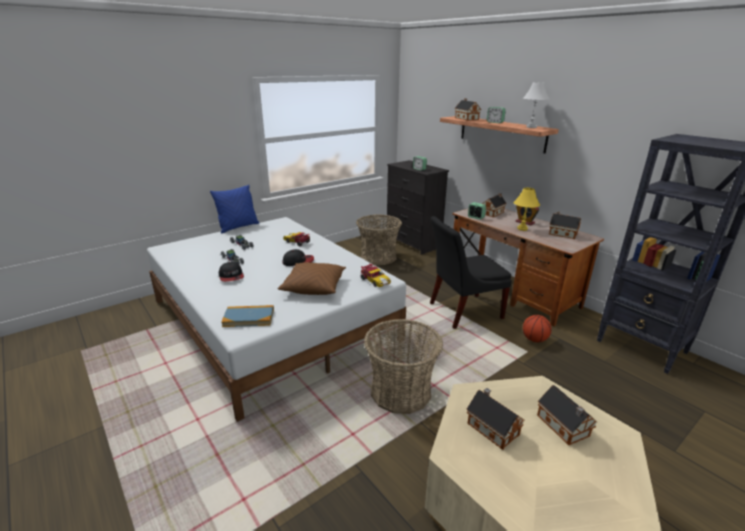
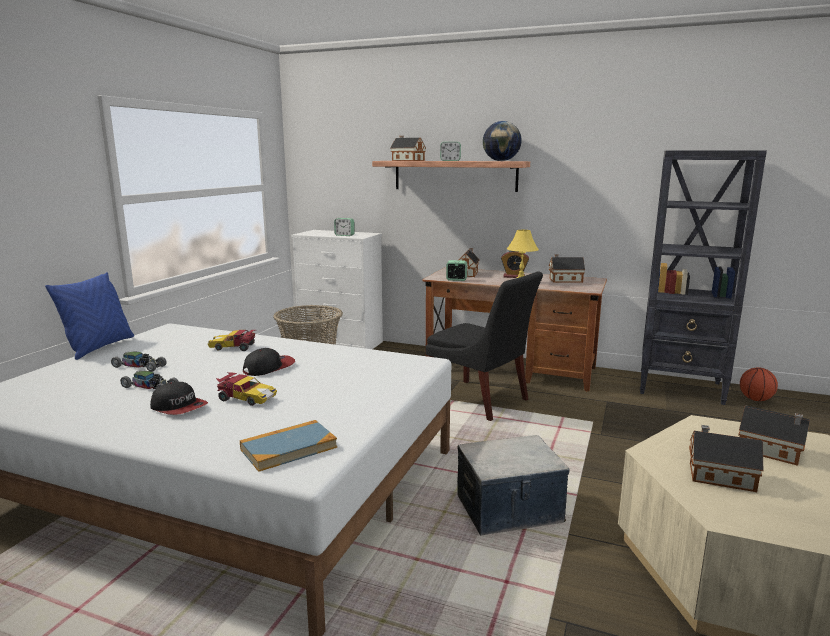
camera: 30 degrees left, 10 degrees down
(314, 287) = (336, 389): brown pillow -> none
(374, 281) = (411, 365): toy car -> toy car (246, 398)
(401, 392) = (509, 510): basket -> storage box
(413, 243) = (341, 343): black dresser -> white dresser
(462, 311) = (481, 401): black chair -> black chair turned 90 degrees counterclockwise
(531, 127) = (501, 161): white table lamp -> globe
(534, 339) = (585, 409): basketball -> basketball (755, 399)

